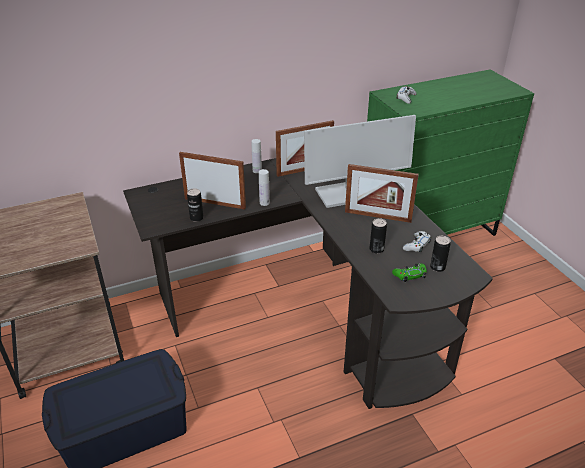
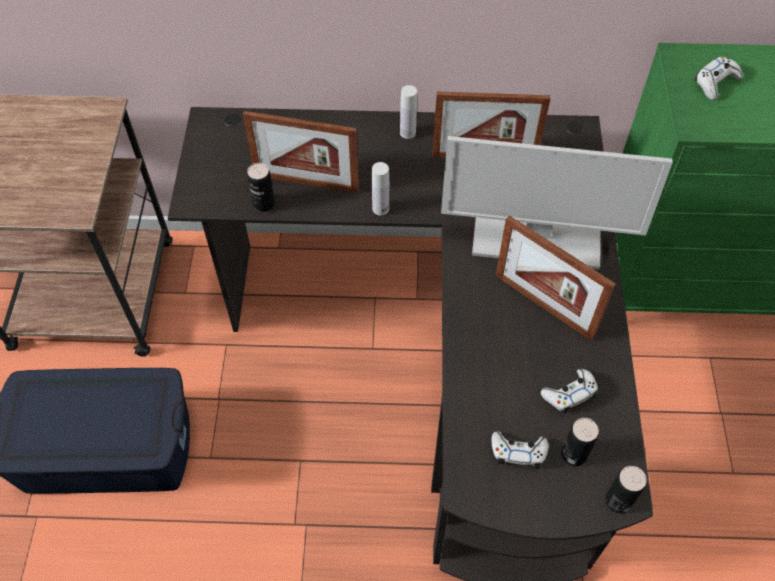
camera: 25 degrees right, 20 degrees up
(215, 203) = (306, 182): picture frame -> picture frame turned 150 degrees clockwise
(376, 249) = (498, 376): can -> can (618, 501)
(410, 275) = (518, 451): green game controller -> white game controller

